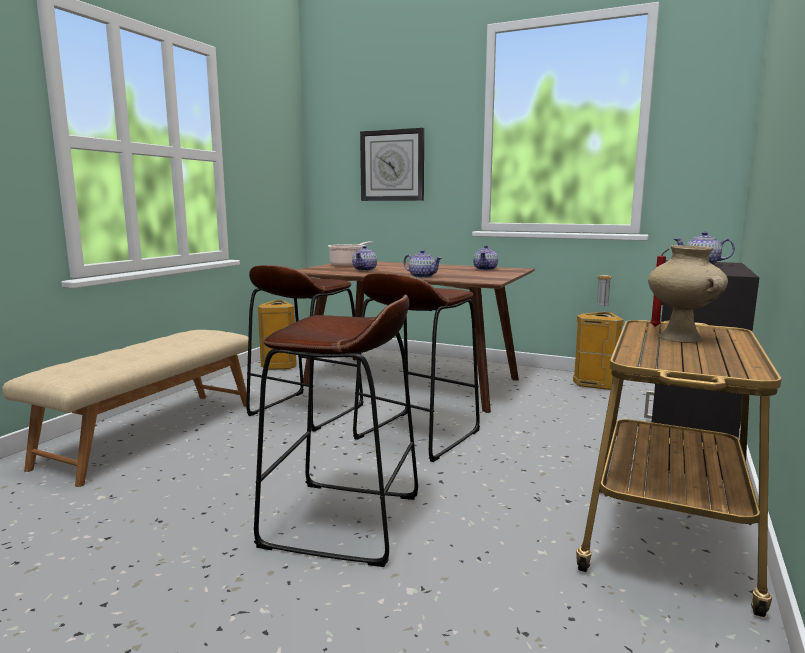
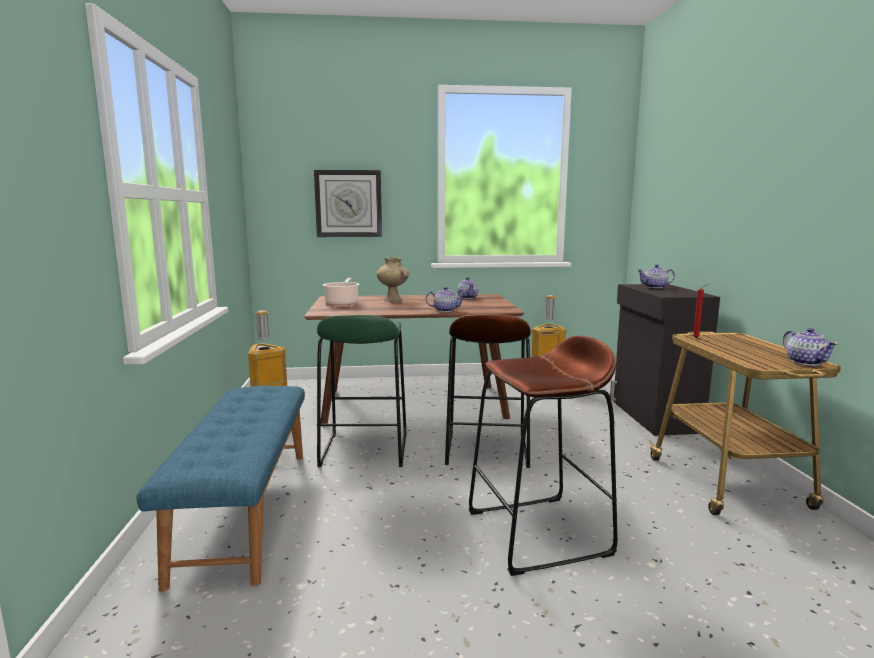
camera: 30 degrees left, 0 degrees up
(152, 433) = (244, 509): beige bench -> blue bench
(306, 410) = (364, 449): brown stool -> green stool
(365, 270) = (374, 307): teapot -> teapot (806, 362)
(682, 338) = (731, 345): beige vase -> beige vase (393, 300)

